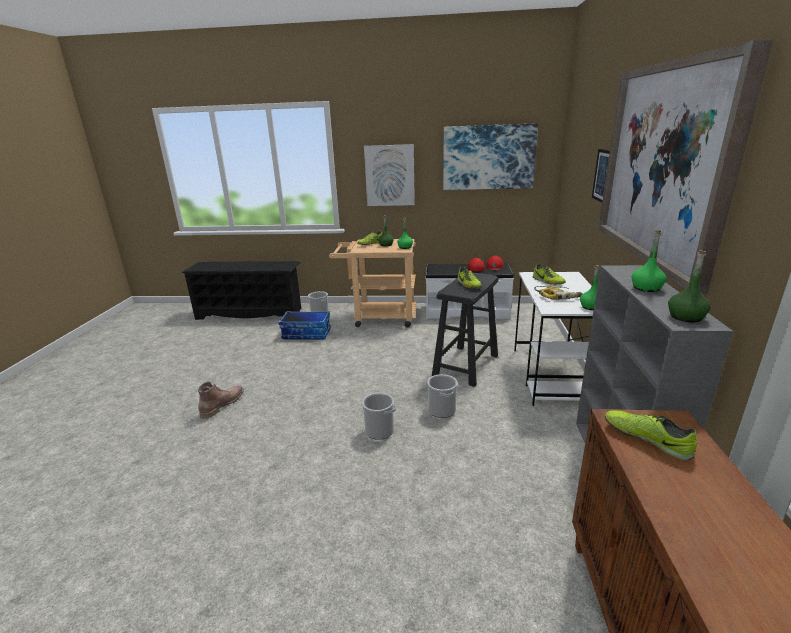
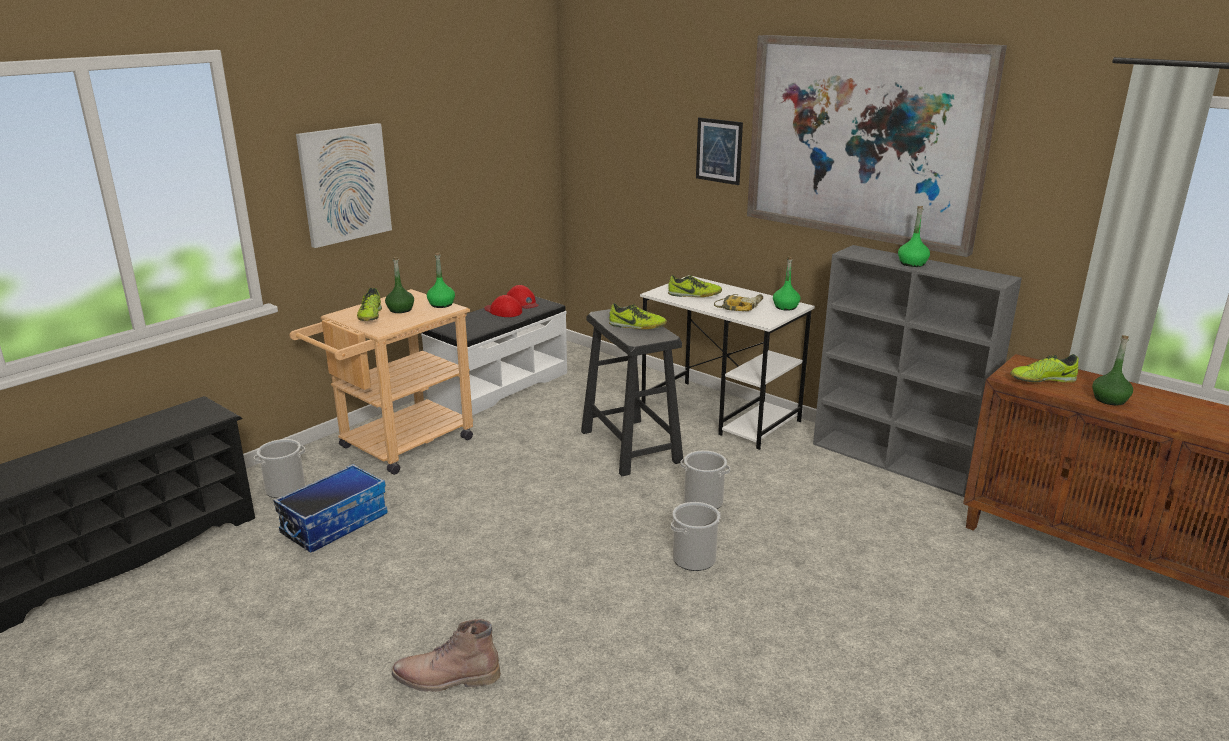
camera: 55 degrees left, 0 degrees up
(222, 404) = (445, 678): brown boot -> brown boot turned 60 degrees counterclockwise
(488, 157) = (481, 134): picture -> none
(686, 317) = (985, 277): green bottle -> green bottle (1109, 399)

